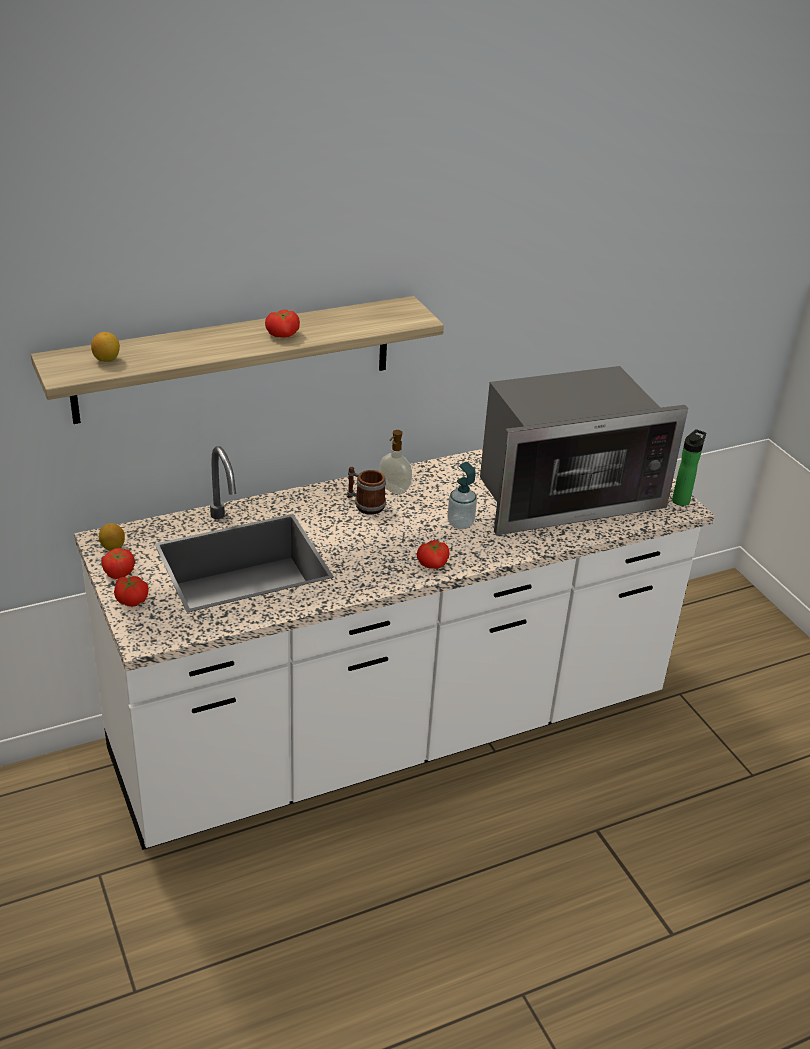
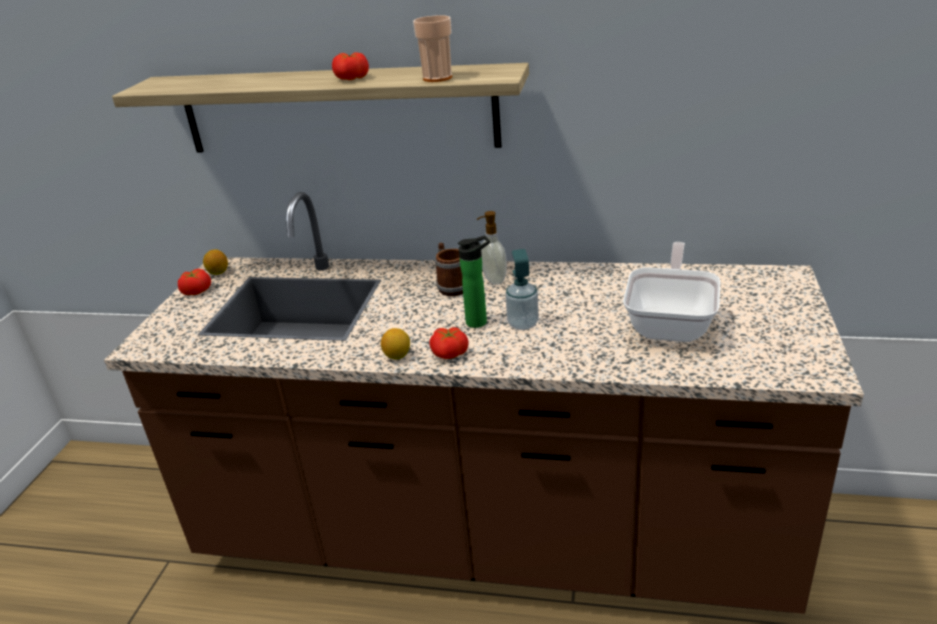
camera: 40 degrees right, 5 degrees down
(107, 359) = (188, 83): lemon -> lemon (397, 356)
(132, 599) = (176, 313): tomato -> none
(366, 326) = (437, 78): none -> cup
(392, 731) = (489, 539): white counter -> brown counter
(563, 494) = (671, 323): microwave -> frying pan
(682, 499) = (829, 364): bottle -> bottle (479, 321)

